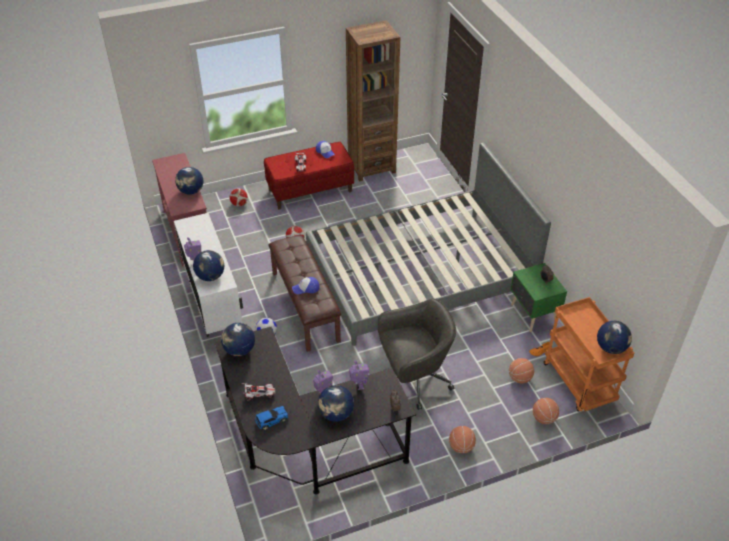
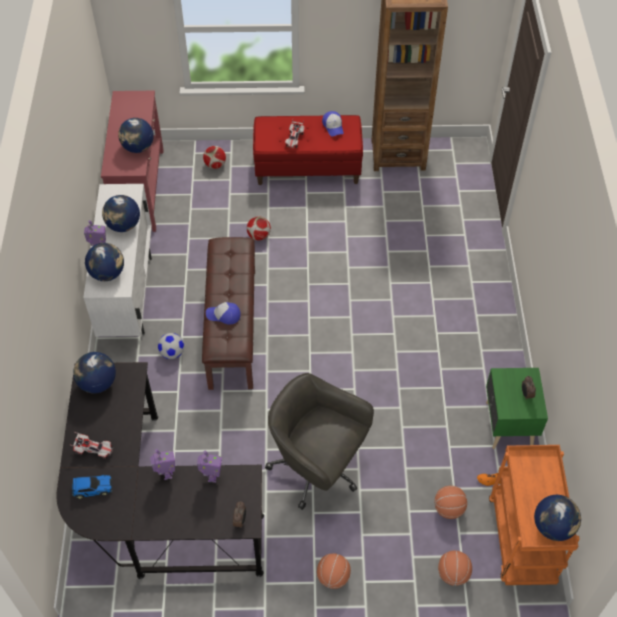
camera: 20 degrees right, 10 degrees up
(336, 414) = (168, 505): globe -> globe (123, 225)
(414, 380) = (317, 468): grey office chair -> grey office chair turned 150 degrees counterclockwise
(419, 275) = (389, 326): grey bed -> none

